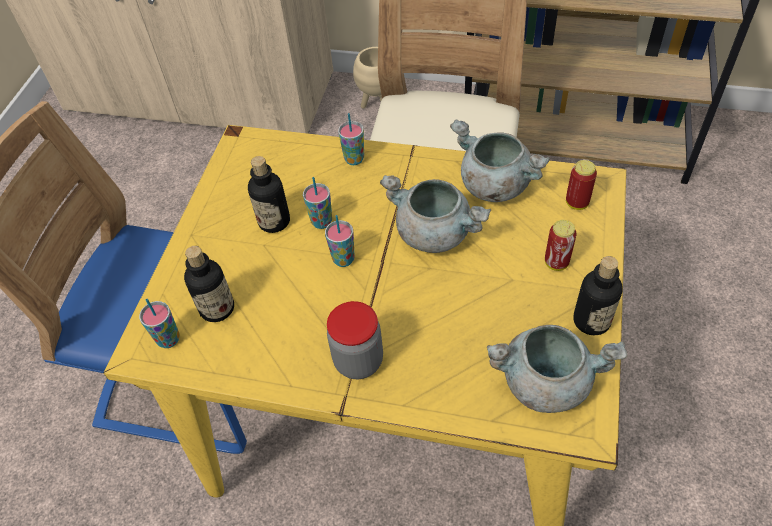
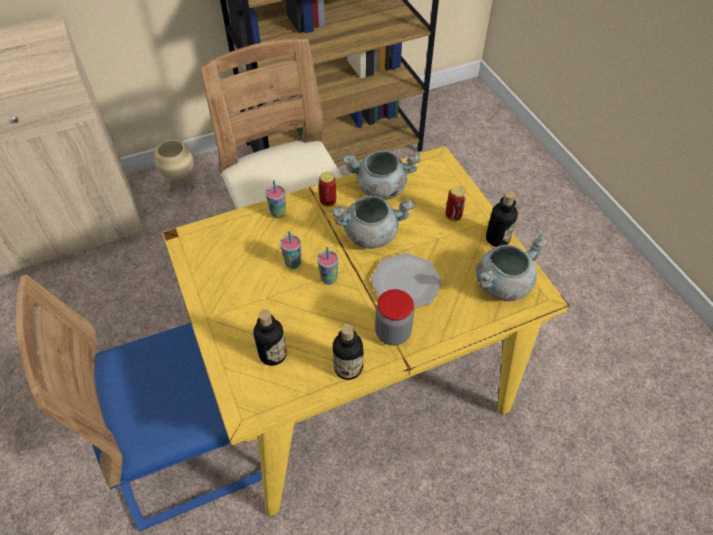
camera: 40 degrees left, 0 degrees up
(169, 339) = (257, 392): cup -> none
(274, 221) = (260, 279): bottle -> bottle (348, 368)
(424, 312) = (405, 283): none -> plate
(577, 203) = (435, 177): can -> can (328, 202)

